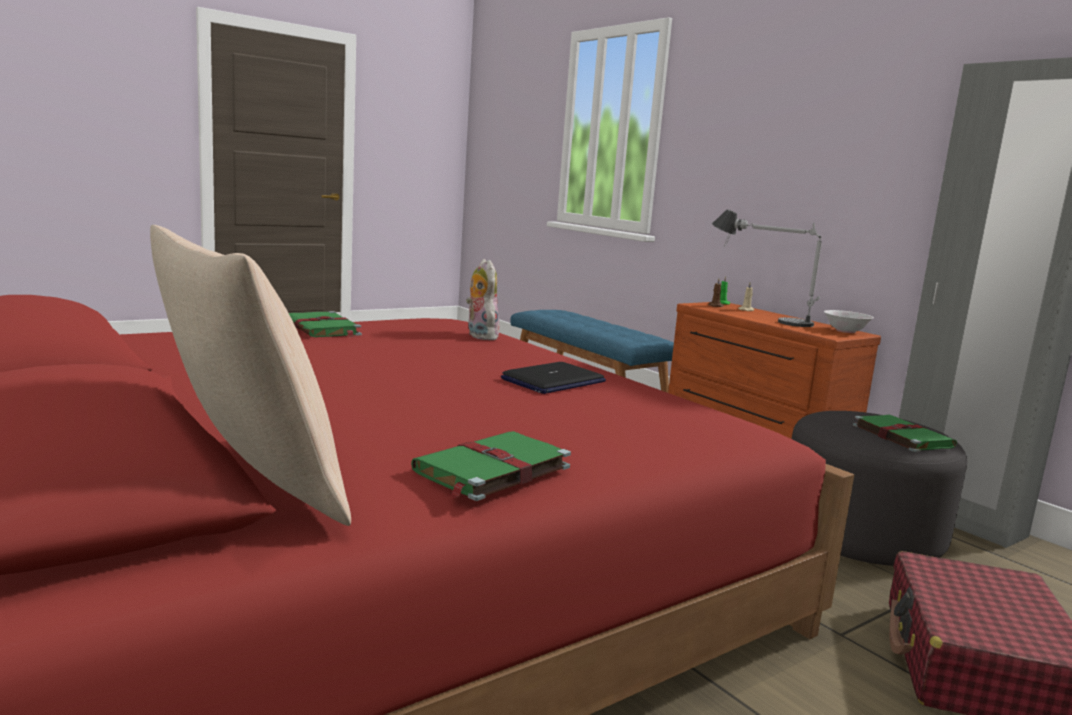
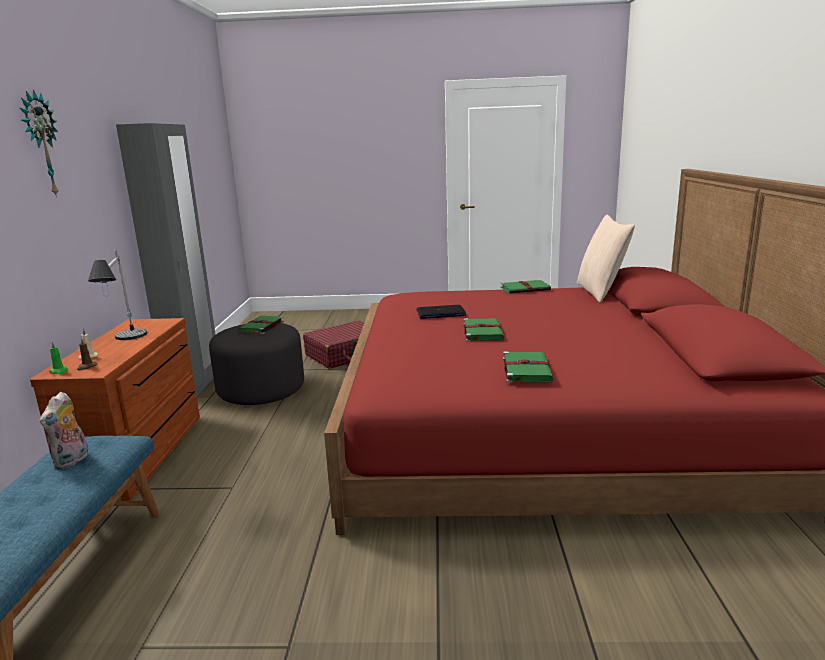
camera: 140 degrees left, 5 degrees up
(432, 359) = (482, 331): none -> green book
(479, 336) = (411, 353): plush toy -> plush toy (72, 461)
(830, 103) = (40, 144): none -> wall clock
(845, 331) = (134, 324): white bowl -> none

